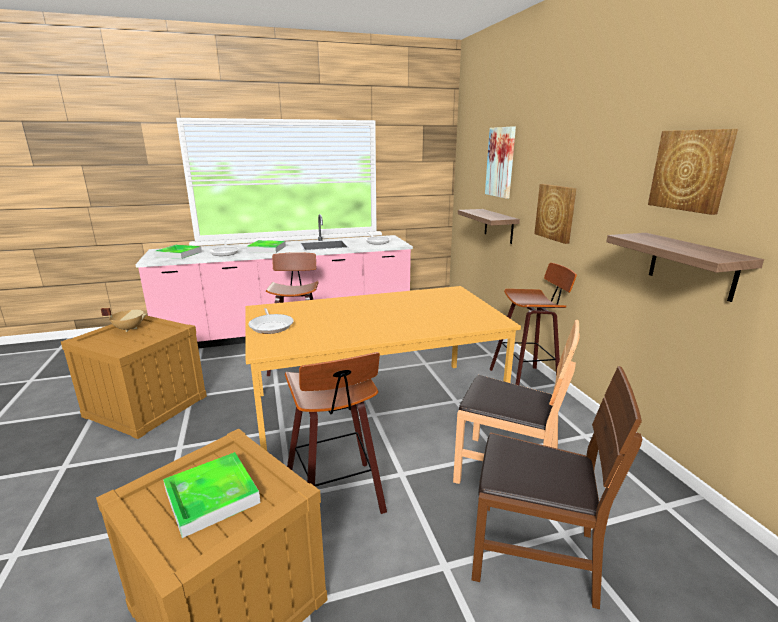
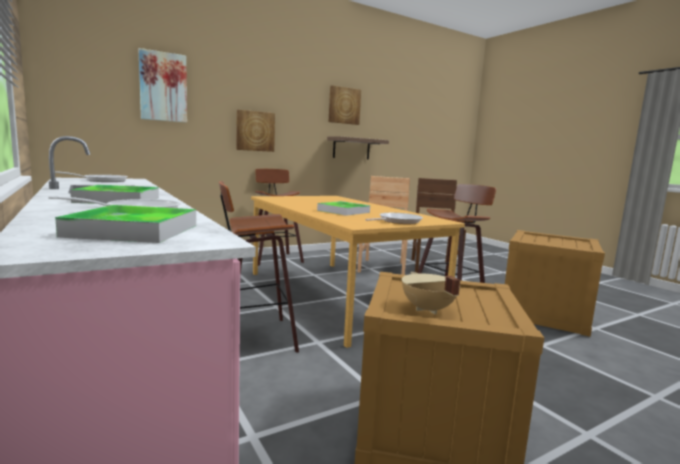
camera: 105 degrees left, 10 degrees down
(212, 496) = (554, 241): tray -> tray (343, 211)
(498, 226) = (171, 150): shelf -> none

